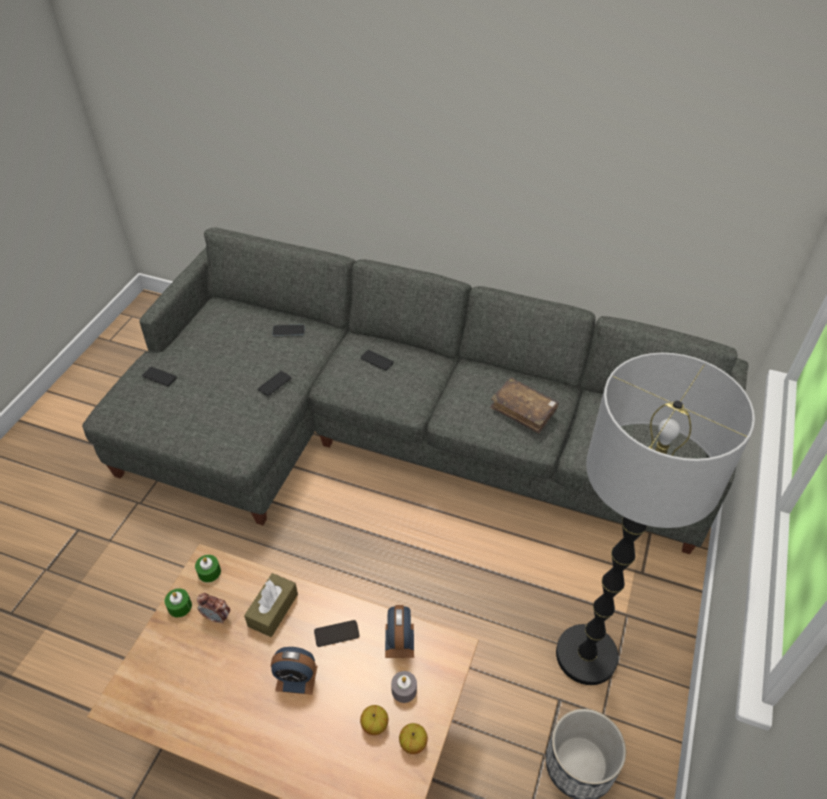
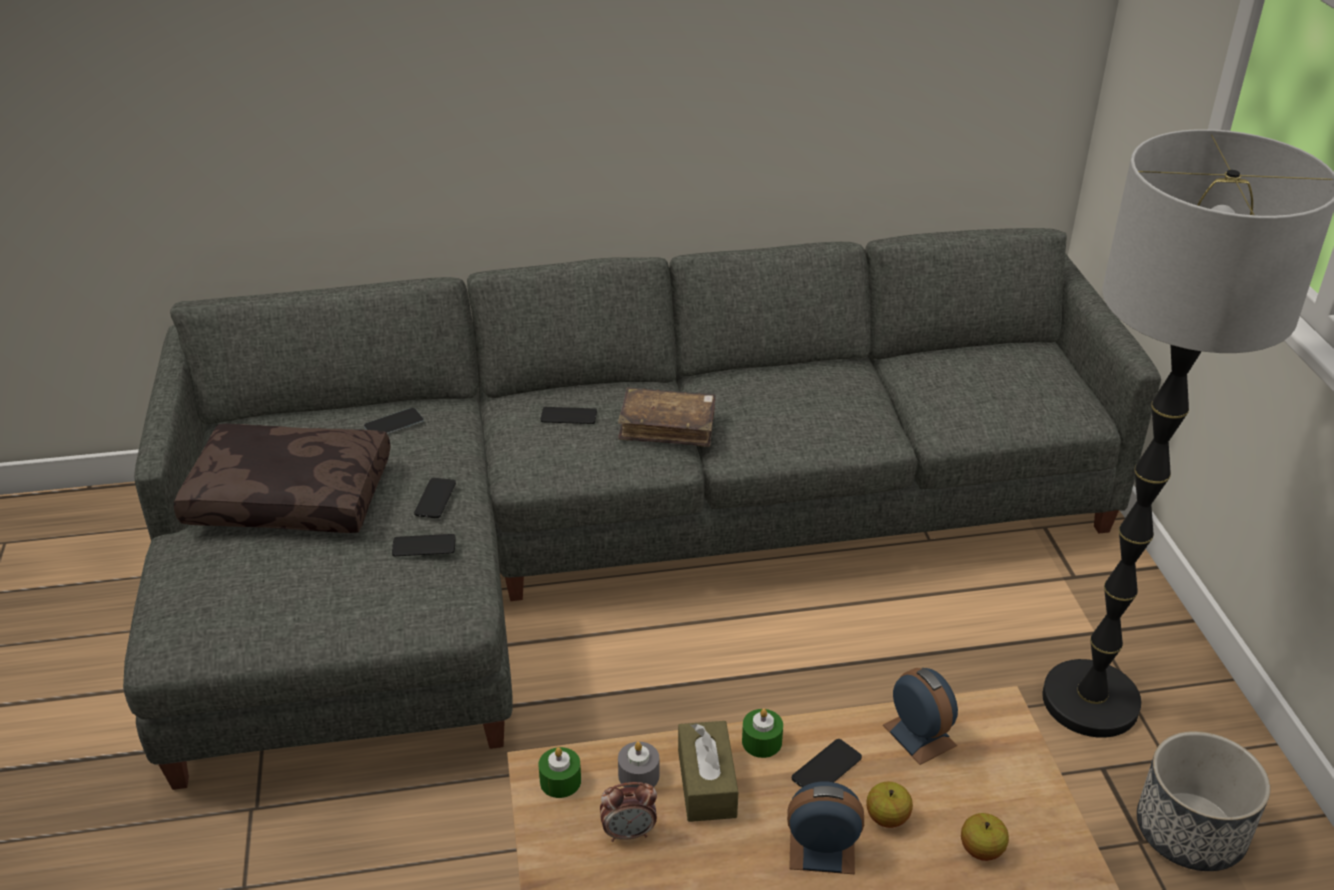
camera: 30 degrees left, 10 degrees down
(159, 377) = (224, 557): phone -> phone (424, 546)
(180, 606) = (555, 847): green candle -> green candle (761, 742)
(213, 354) = (292, 495): none -> brown pillow
(296, 678) = (822, 850): alarm clock -> alarm clock turned 150 degrees counterclockwise
(404, 690) = (980, 790): grey candle -> grey candle (638, 775)
(413, 743) = (1050, 845): apple -> apple (887, 818)
(523, 410) = (830, 403): brown book -> brown book (667, 426)

